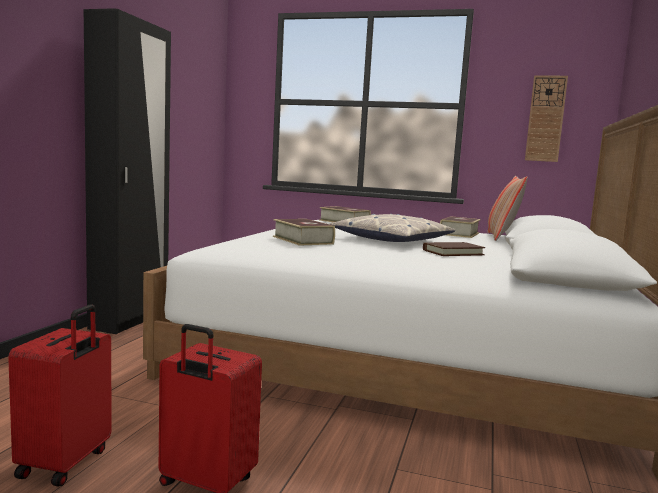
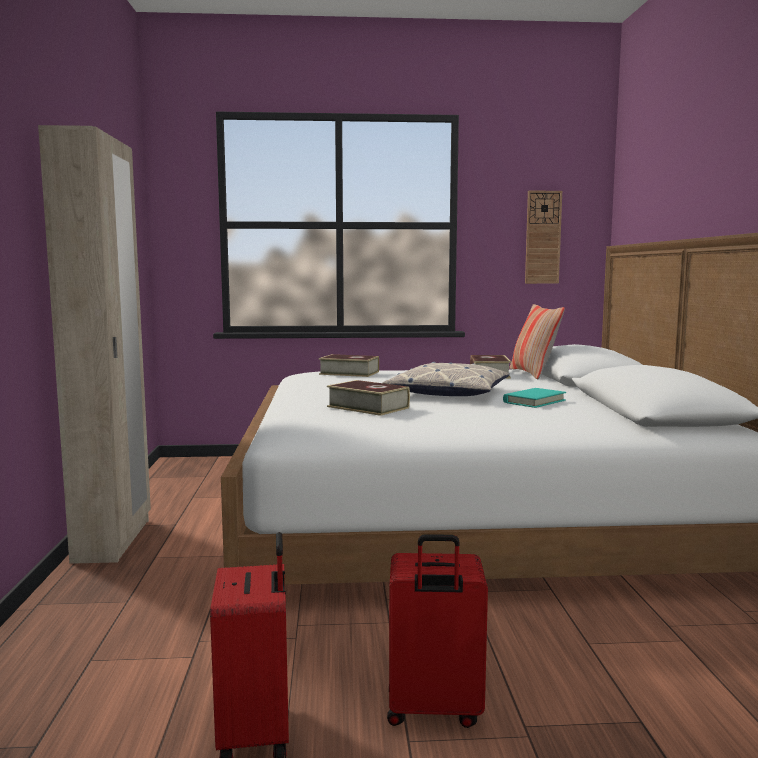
camera: 20 degrees left, 0 degrees up
(130, 320) = (114, 540): black wardrobe -> beige wardrobe
(453, 252) = (534, 401): brown book -> turquoise book

